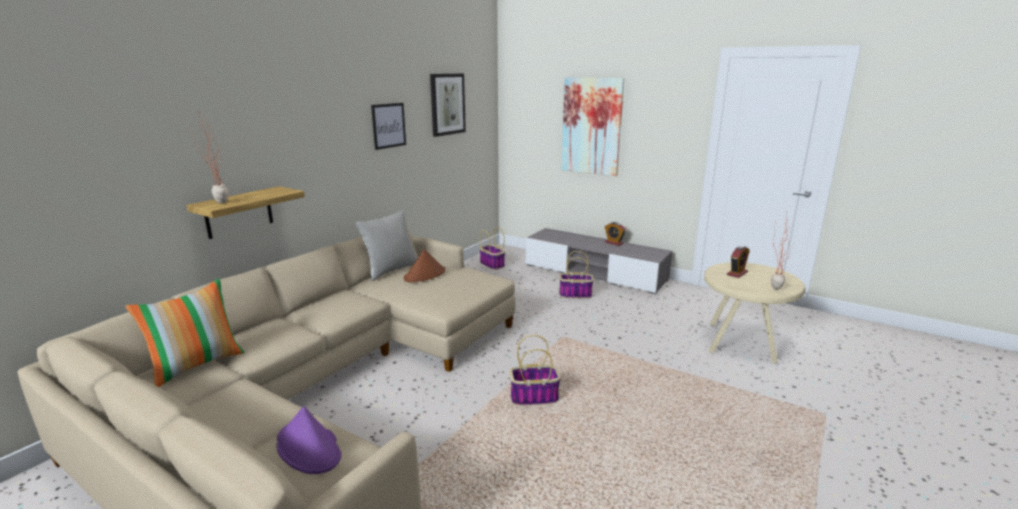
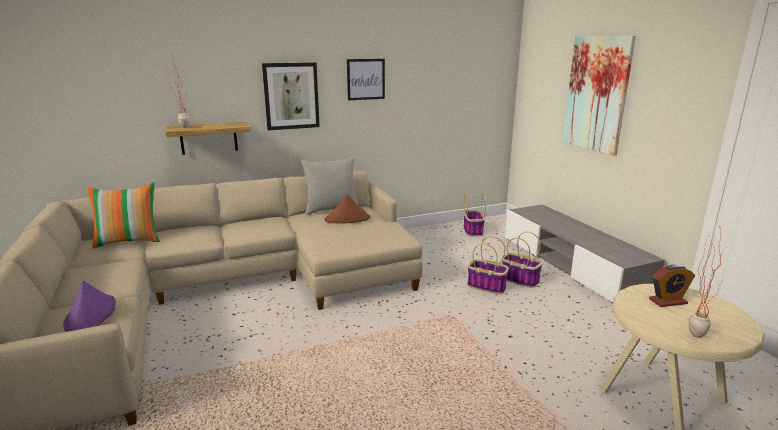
camera: 35 degrees right, 0 degrees up
(447, 104) = (442, 62): picture -> picture (291, 96)
(534, 397) = (355, 358): basket -> basket (487, 286)
(614, 243) = (598, 235): alarm clock -> none

